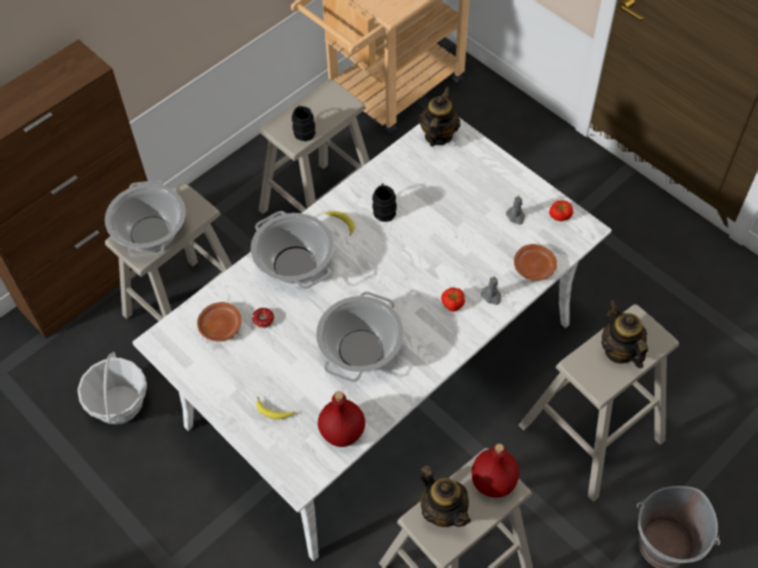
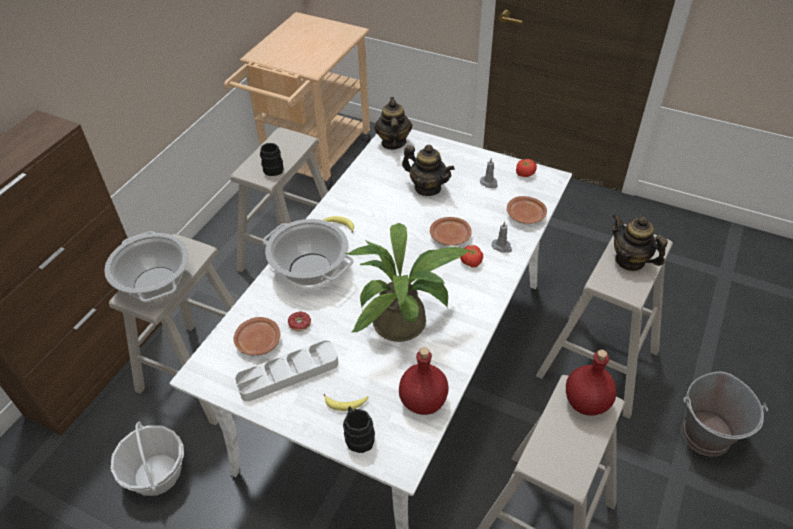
camera: 20 degrees left, 10 degrees down
(235, 366) = (288, 374): none -> grey tray
(361, 350) = (406, 323): cooking pot -> potted plant
(384, 209) = (373, 206): black mug -> black mug (358, 436)
(443, 511) = (555, 445): teapot -> teapot (427, 188)
(446, 269) = (451, 236): none -> brown plate

